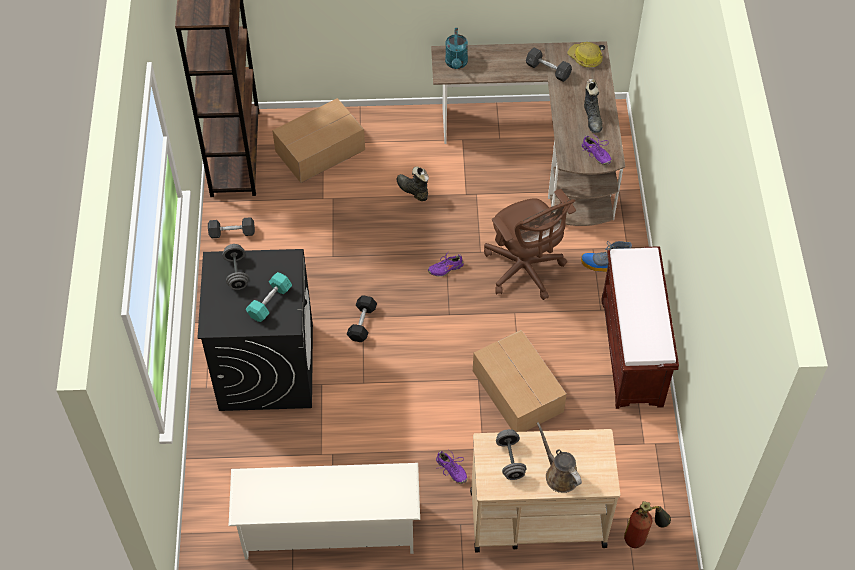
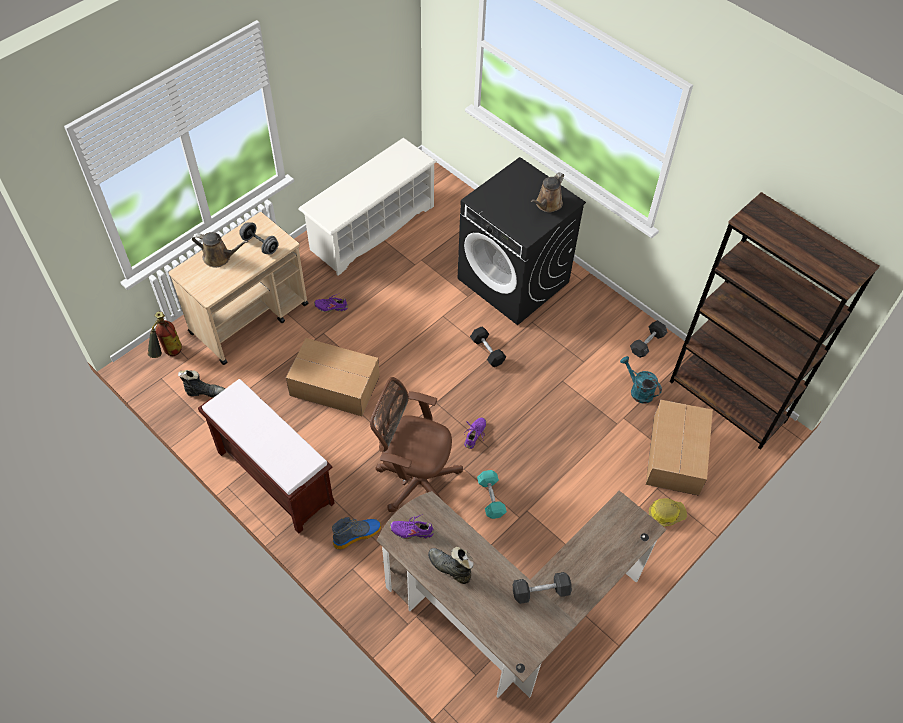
camera: 135 degrees right, 0 degrees up
(237, 273) = (547, 204): grey dumbbell -> brown watering can
(270, 302) = (504, 203): turquoise dumbbell -> turquoise dumbbell (491, 498)
(412, 190) = (569, 478): black boot -> black boot (205, 392)
(456, 64) = (623, 527): turquoise watering can -> turquoise watering can (638, 390)
(585, 58) = (522, 638): hard hat -> hard hat (666, 514)

